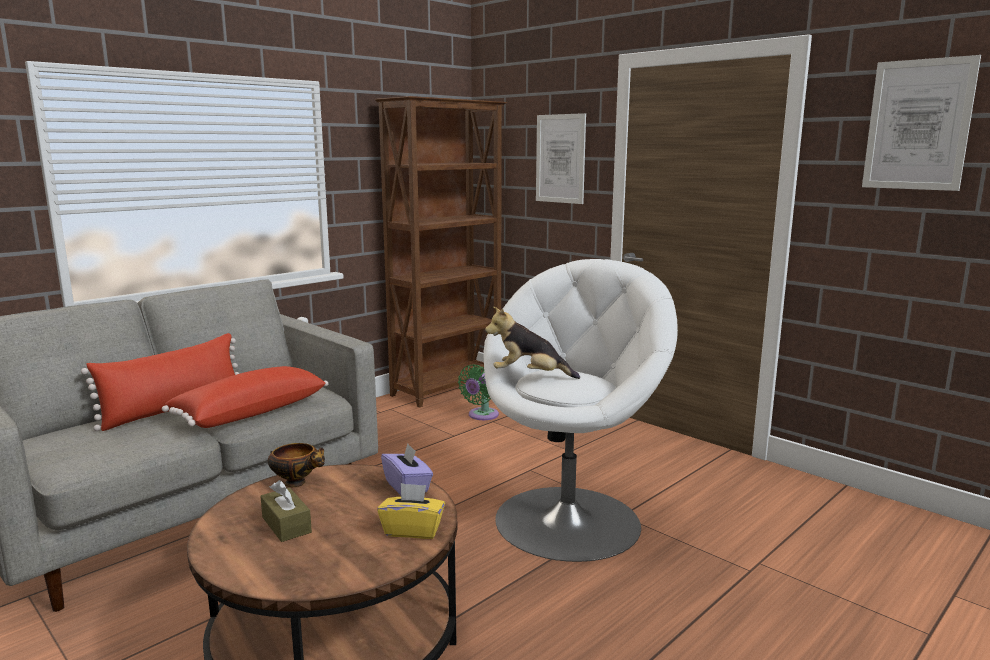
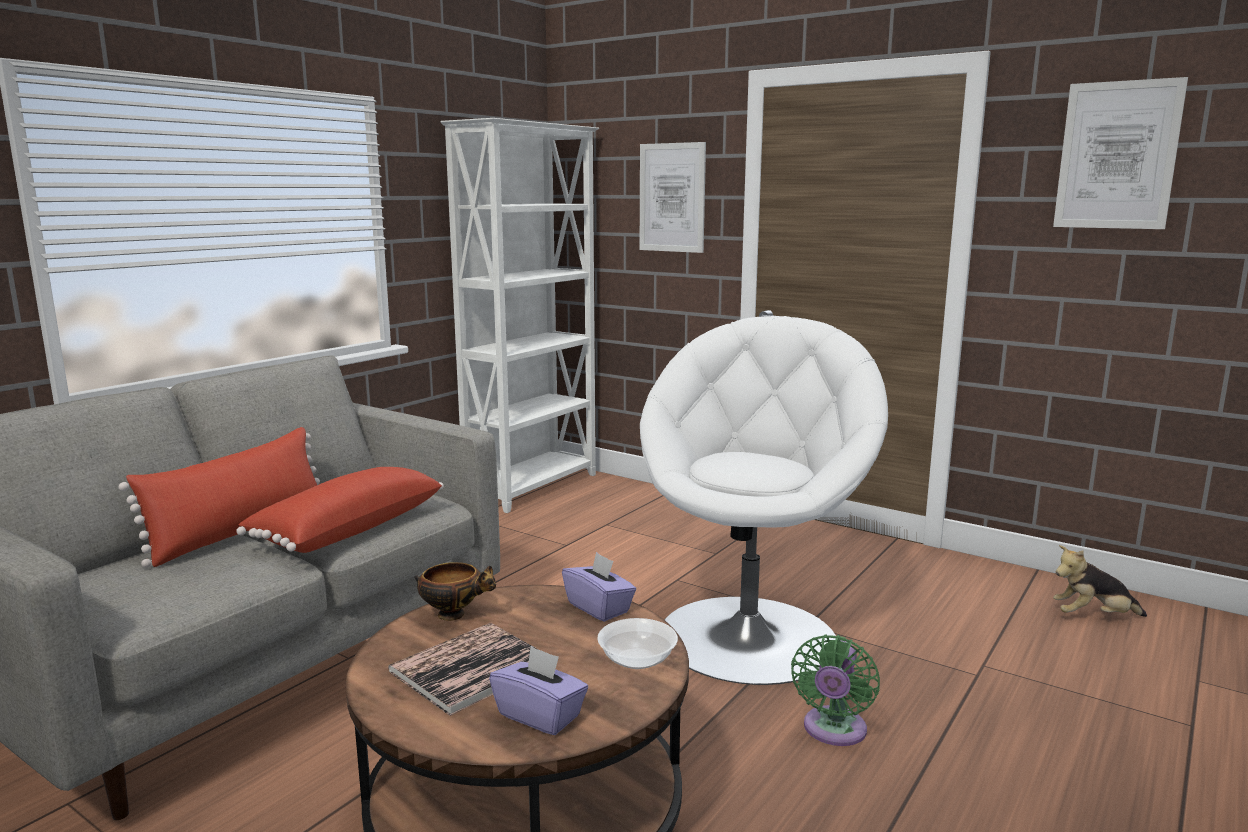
camera: 10 degrees left, 0 degrees up
(286, 525) = (471, 668): brown tissue box -> book
(316, 565) = (540, 715): none -> purple tissue box
(413, 530) = (637, 660): yellow tissue box -> bowl
(448, 388) = (534, 487): brown bookcase -> white bookcase
(481, 415) = (589, 518): green fan -> green fan (833, 731)
(529, 376) = (708, 462): plush toy -> plush toy (1093, 616)

